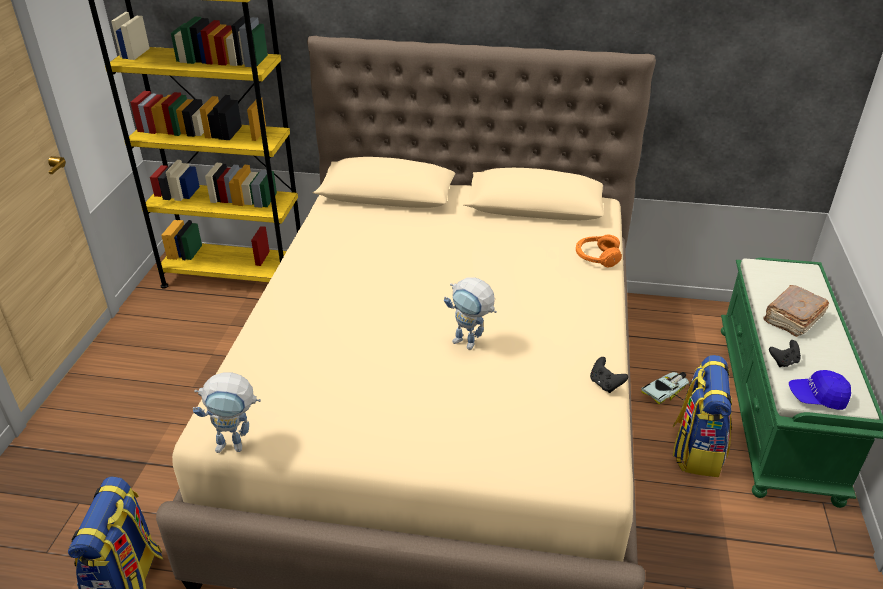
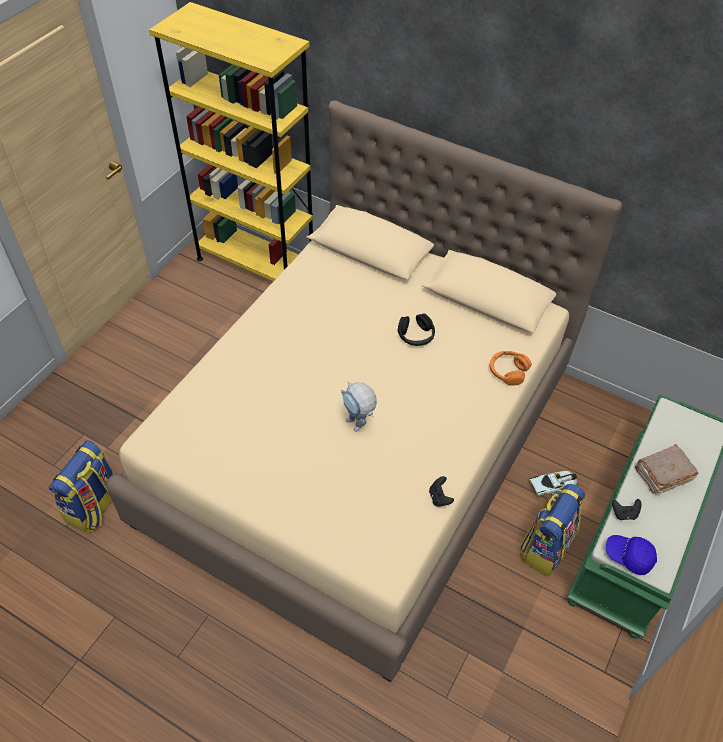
camera: 20 degrees right, 15 degrees up
(237, 445) = (159, 460): toy robot -> none
(481, 251) = (416, 335): none -> black headphones

